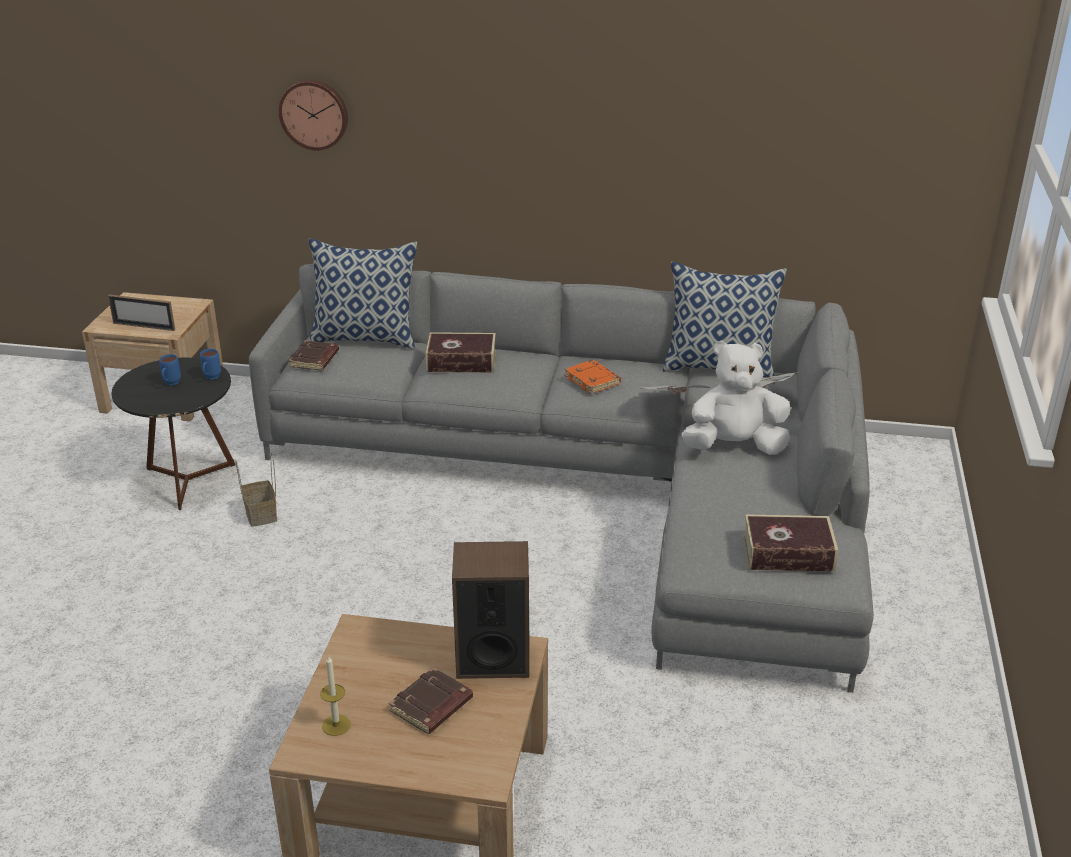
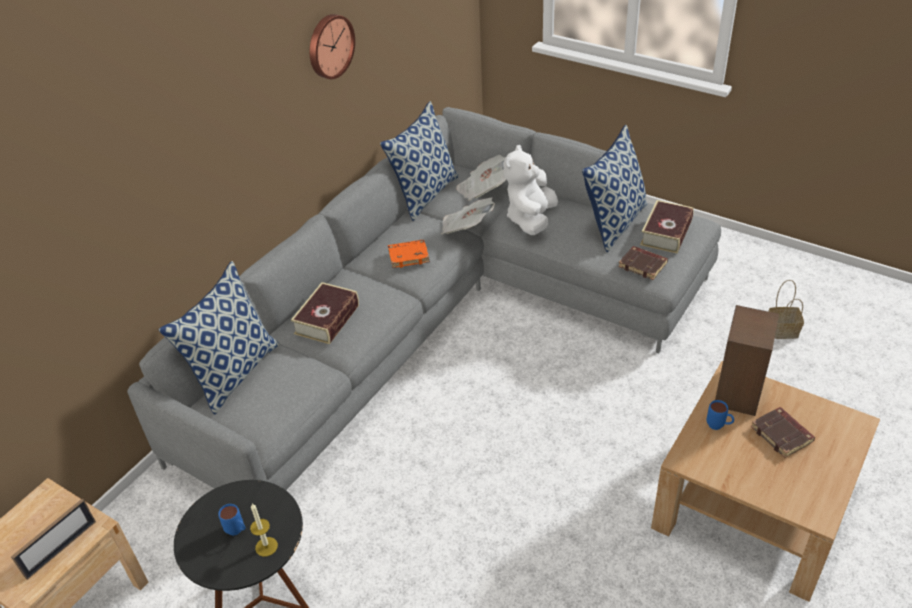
camera: 65 degrees left, 10 degrees up
(211, 378) = (249, 495): blue mug -> blue mug (718, 426)
(262, 515) = (359, 545): basket -> basket (783, 330)
(314, 114) = (82, 217): wall clock -> wall clock (329, 46)
(315, 360) = (252, 414): brown book -> brown book (643, 265)
(336, 725) = (793, 491): candle -> candle (266, 546)
(775, 507) = (614, 223): none -> pillow

